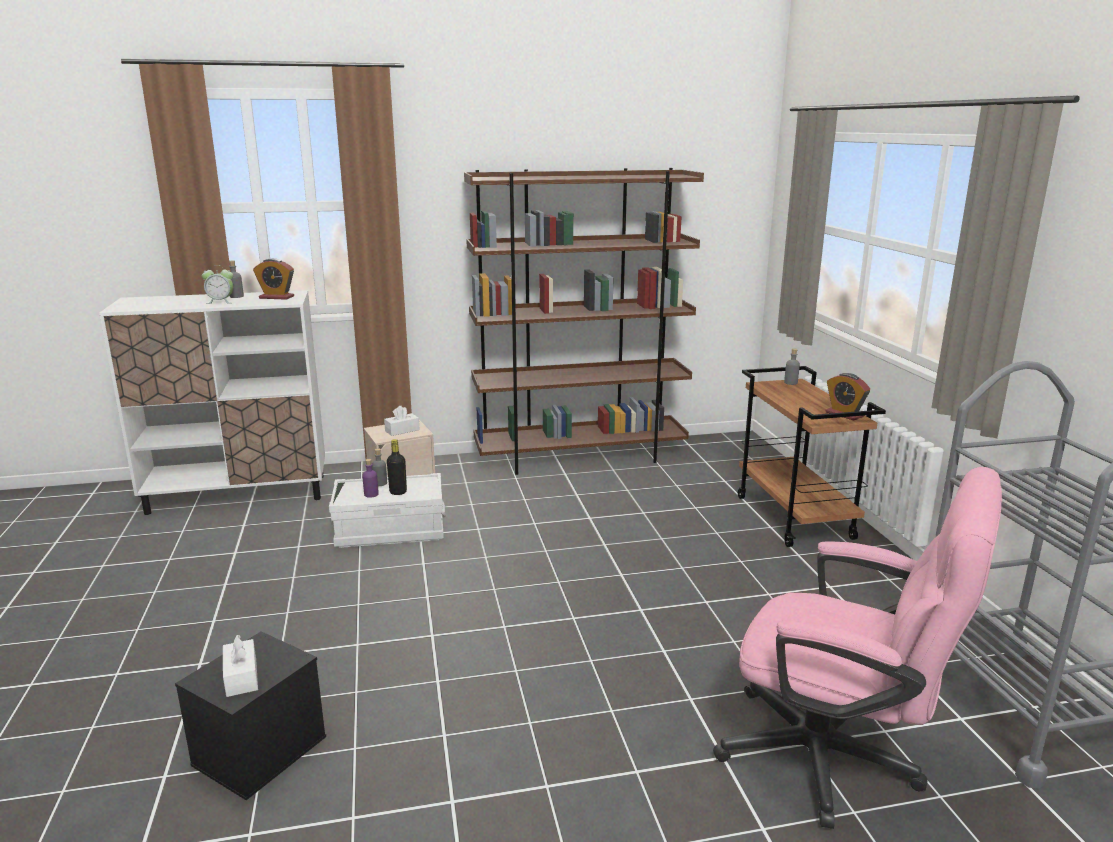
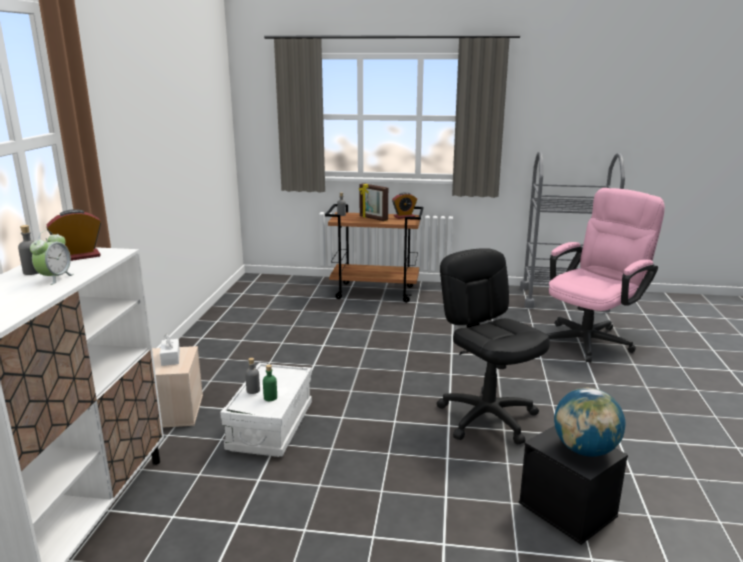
camera: 70 degrees left, 0 degrees up
(241, 677) = (585, 450): white tissue box -> globe
(276, 297) = (79, 256): alarm clock -> alarm clock turned 150 degrees counterclockwise
(371, 494) = (270, 398): purple bottle -> green bottle
(398, 492) = (277, 385): black bottle -> none
(463, 663) = (487, 418): none -> black office chair
(580, 457) = (218, 329): brown bookcase -> none
(801, 400) = (373, 218): none -> picture frame

